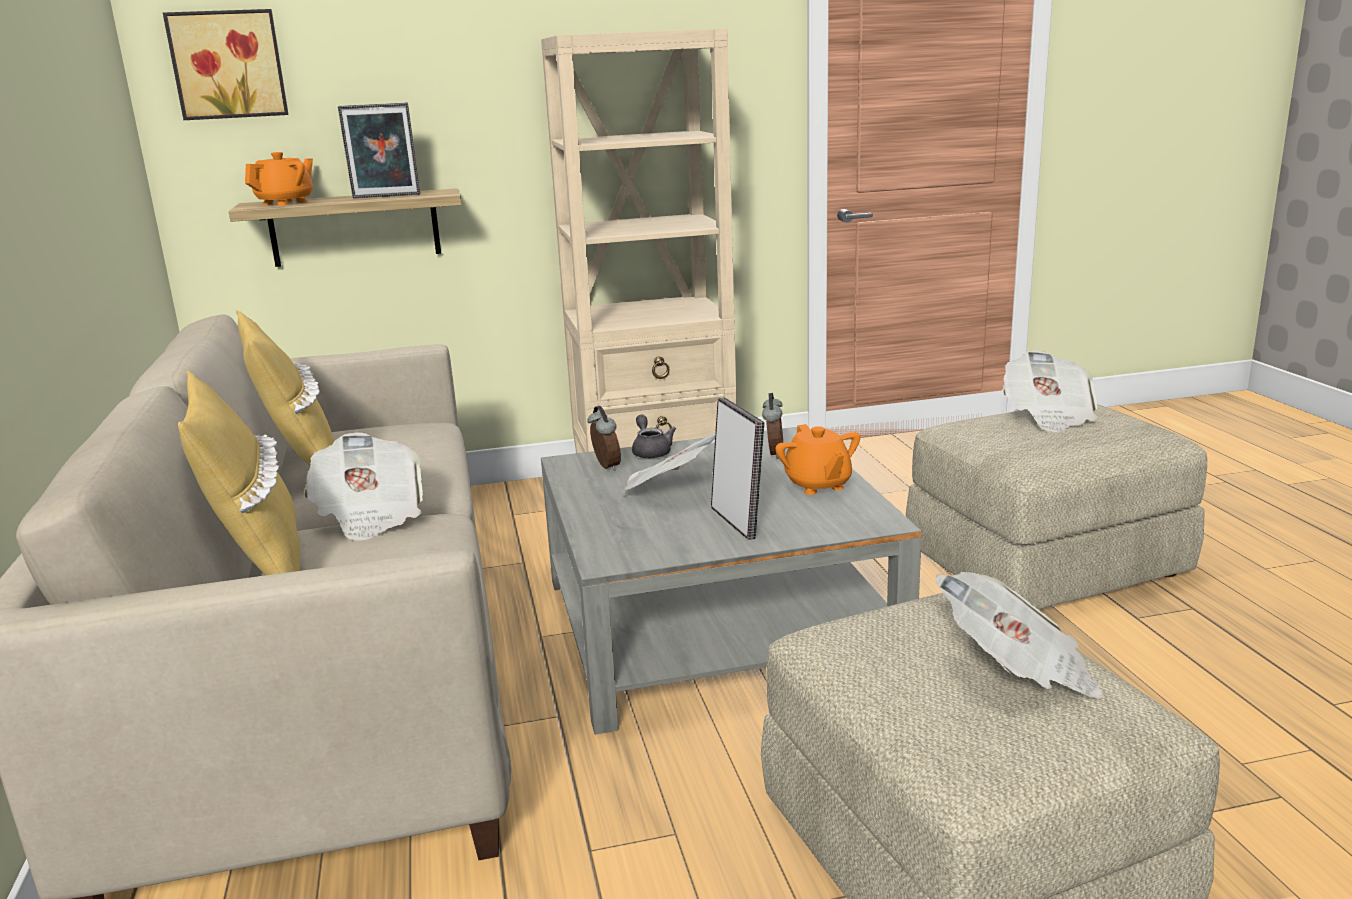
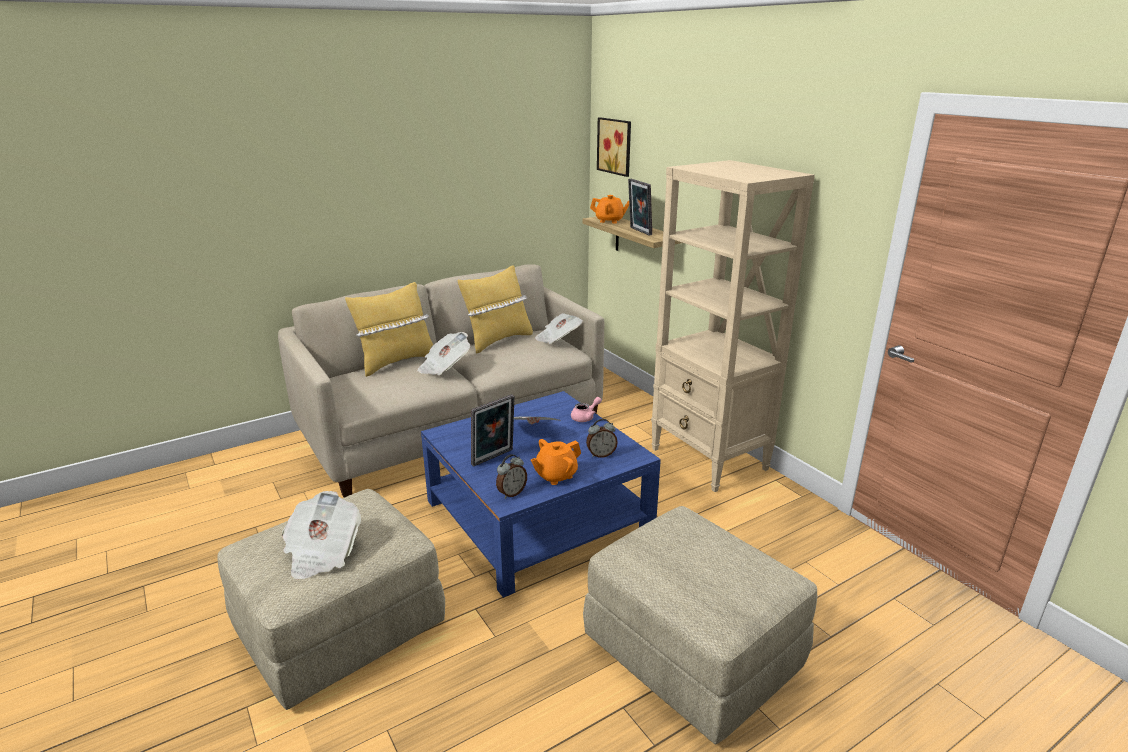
camera: 70 degrees right, 5 degrees up
(605, 467) = (556, 409): alarm clock -> alarm clock (511, 493)
(651, 451) = (585, 417): grey teapot -> pink teapot
(716, 625) = (537, 516): grey coffee table -> blue coffee table
(1048, 416) = (730, 557): newspaper -> newspaper (559, 338)

